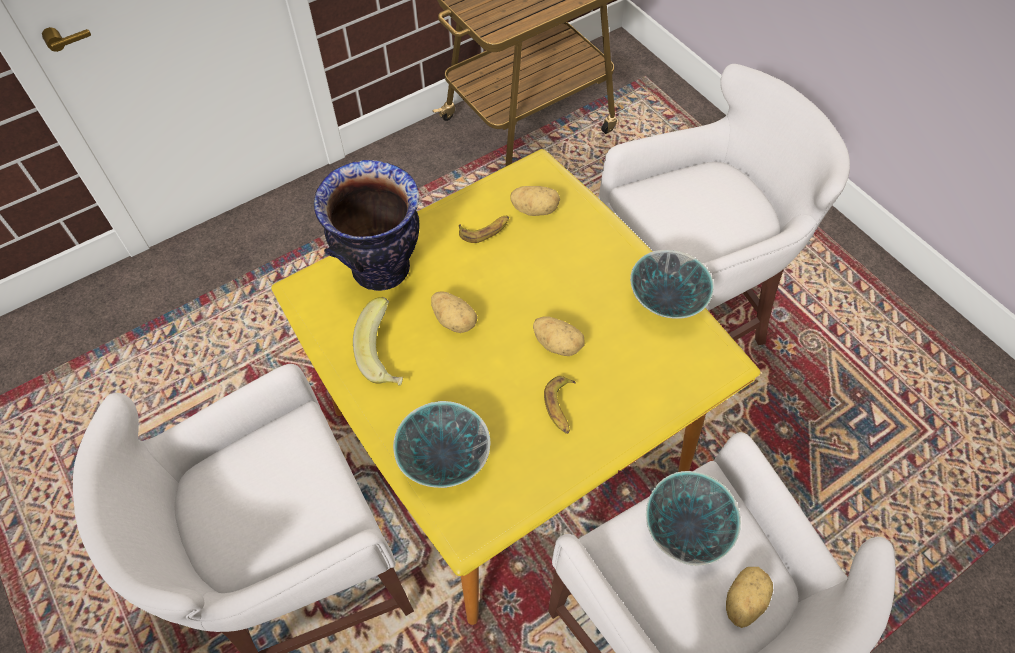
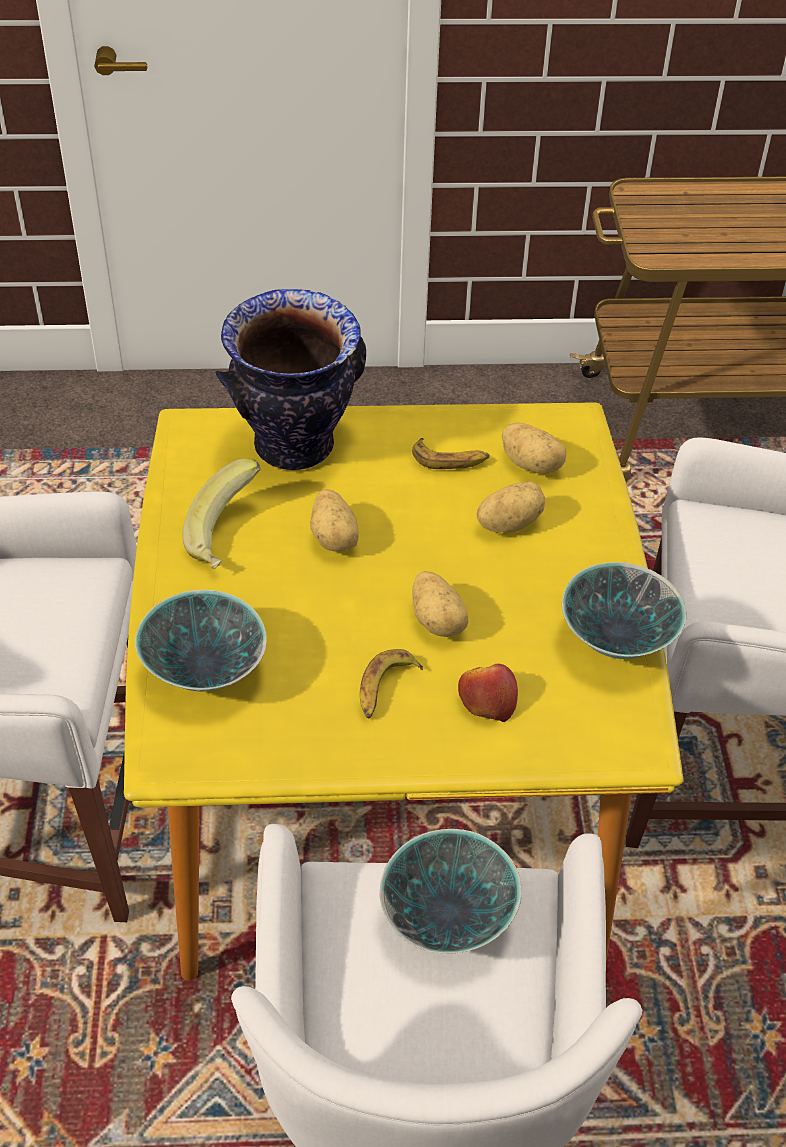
camera: 30 degrees right, 10 degrees down
(623, 381) = (486, 700): none -> apple
(742, 601) = (455, 1038): potato -> potato (508, 522)

